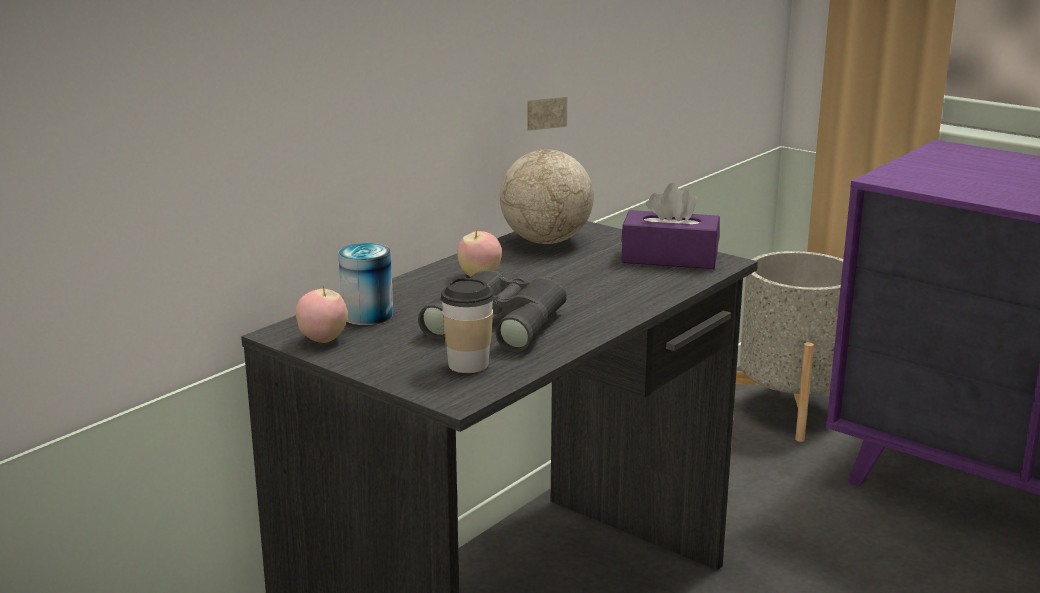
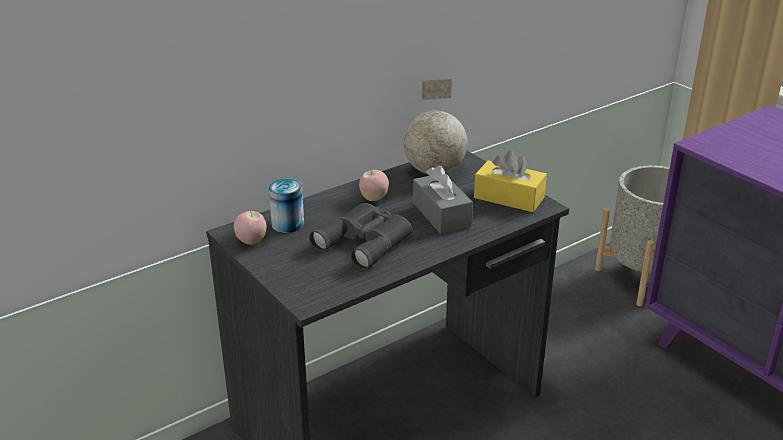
camera: 15 degrees right, 10 degrees up
(468, 364) = (327, 276): cup -> none
(589, 283) = (441, 215): none -> grey tissue box
(669, 258) = (509, 197): purple tissue box -> yellow tissue box

